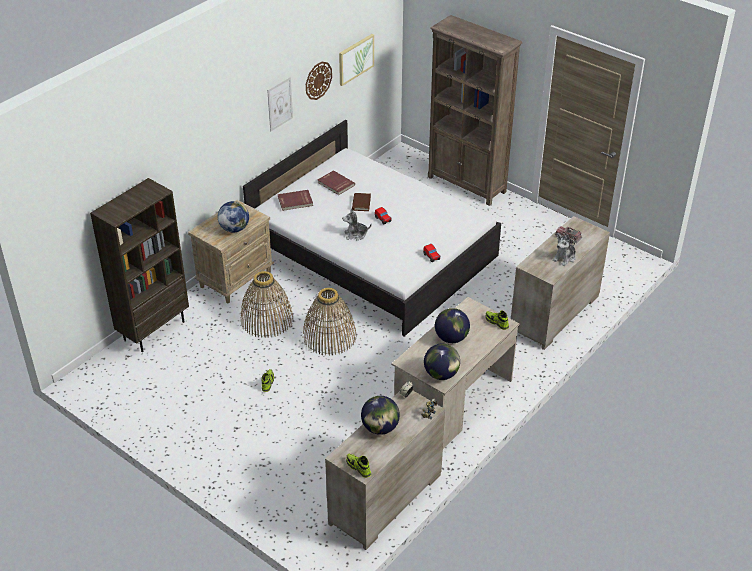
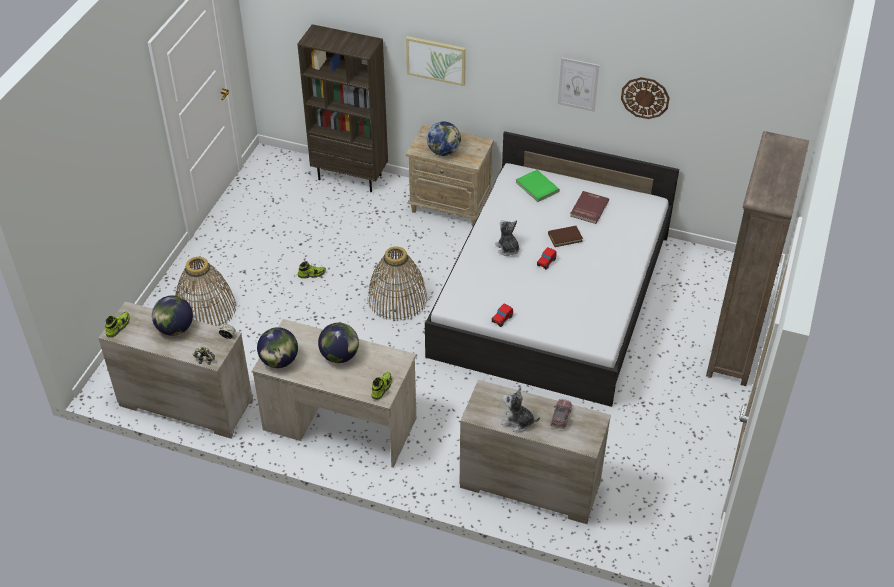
camera: 70 degrees right, 5 degrees up
(266, 319) = (401, 246): basket -> basket (206, 309)
(295, 201) = (536, 187): red book -> green book
(355, 59) = (716, 114): picture -> picture (436, 60)

